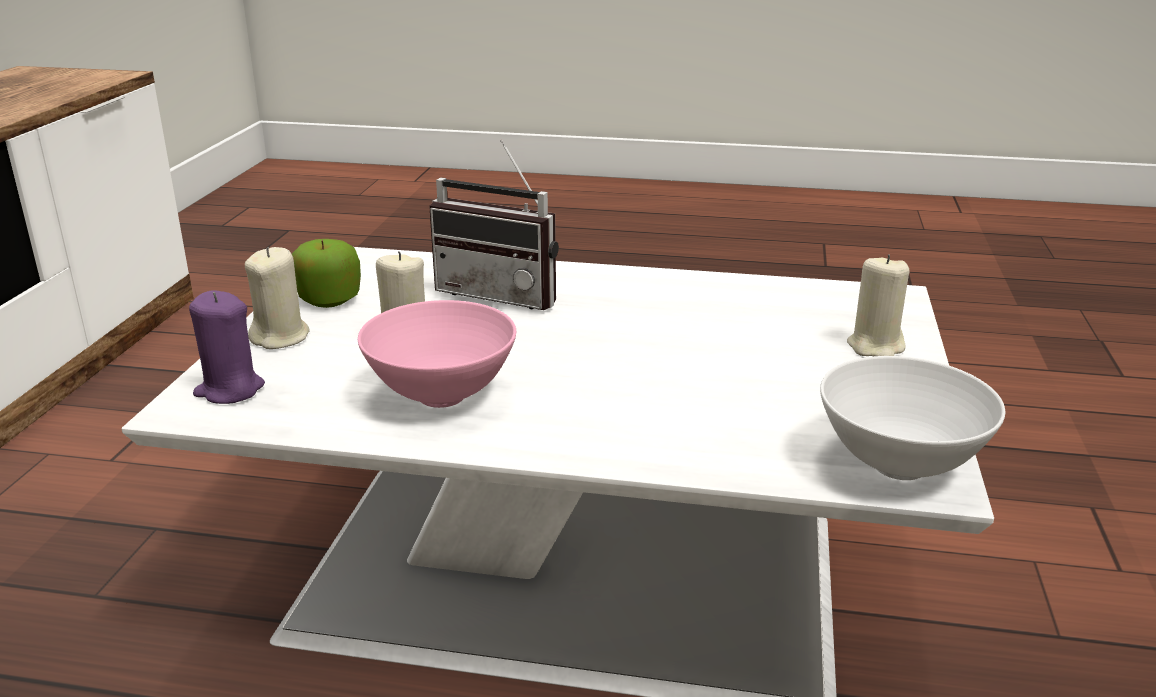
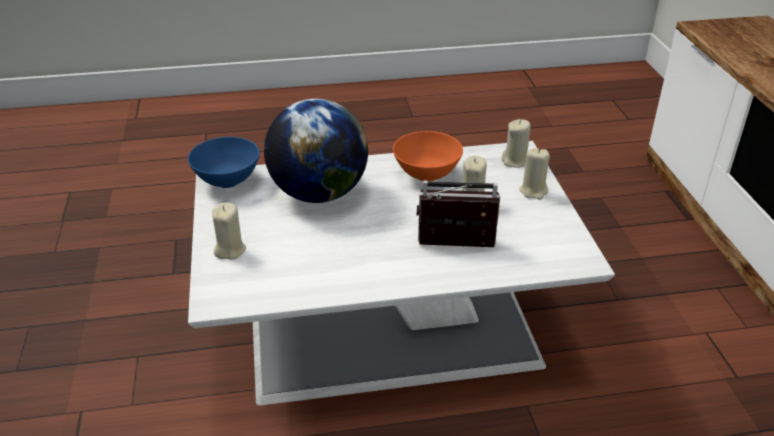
camera: 160 degrees right, 10 degrees up
(229, 390) = (515, 161): purple candle -> beige candle
(329, 299) = (545, 221): apple -> none
(440, 396) = (427, 175): pink bowl -> orange bowl
(689, 404) = (318, 193): none -> globe
(897, 465) = (228, 182): white bowl -> blue bowl

